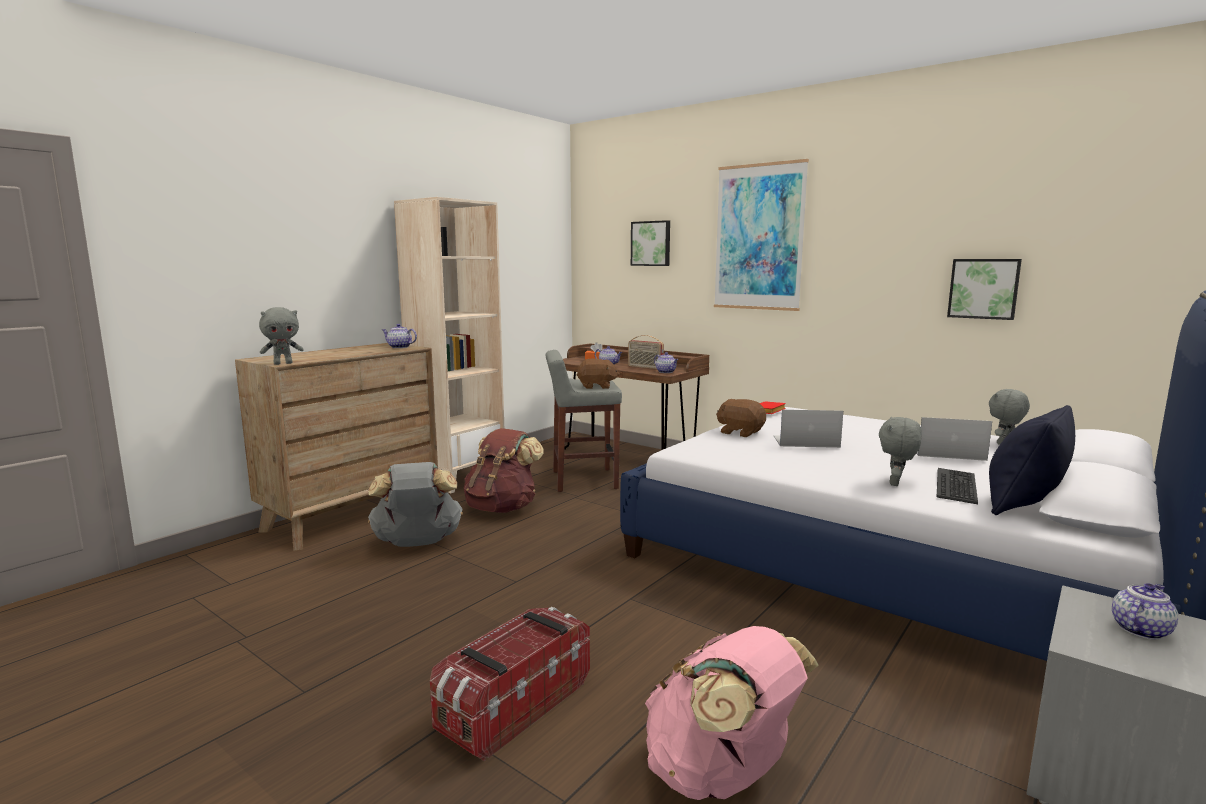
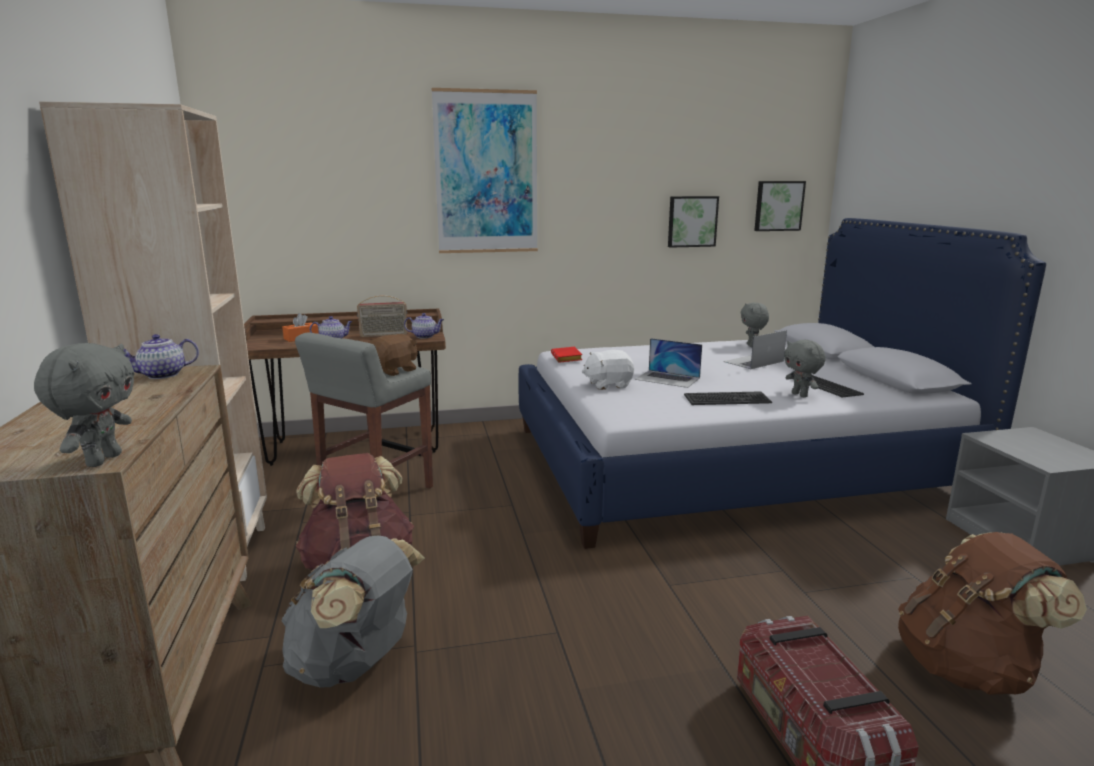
camera: 50 degrees left, 5 degrees up
(651, 243) = (339, 177): picture -> picture (778, 206)
(721, 774) = (967, 668): pink backpack -> brown backpack
(740, 432) = (608, 385): brown plush toy -> white plush toy
(805, 441) = (667, 378): laptop -> laptop turned 105 degrees counterclockwise
(805, 465) = (727, 399): none -> keyboard
(1023, 504) = (874, 387): black pillow -> none
(1140, 629) = (1031, 444): teapot -> none

